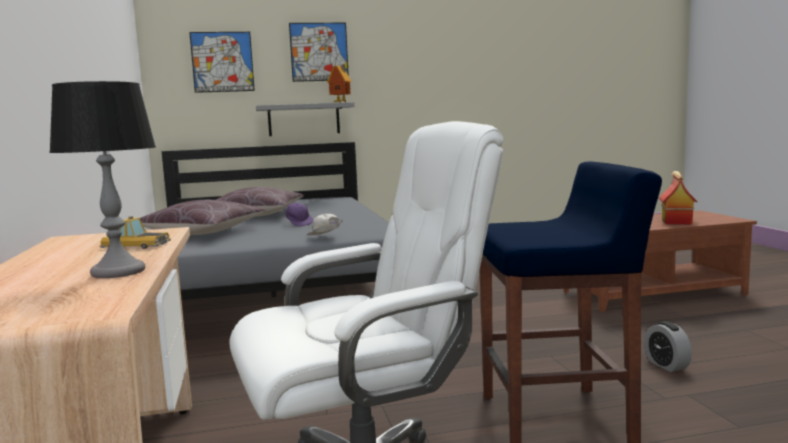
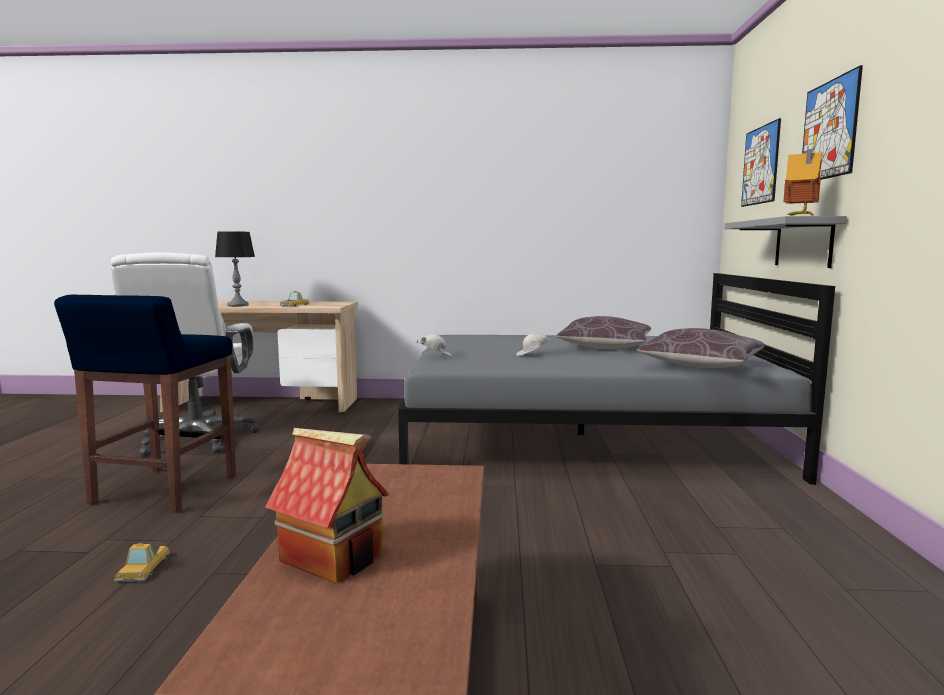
camera: 105 degrees right, 0 degrees up
(203, 232) = (516, 340): brown pillow -> brown pillow (701, 366)
(299, 223) = (532, 355): purple cap -> white cap
(666, 365) = (142, 568): alarm clock -> toy car

